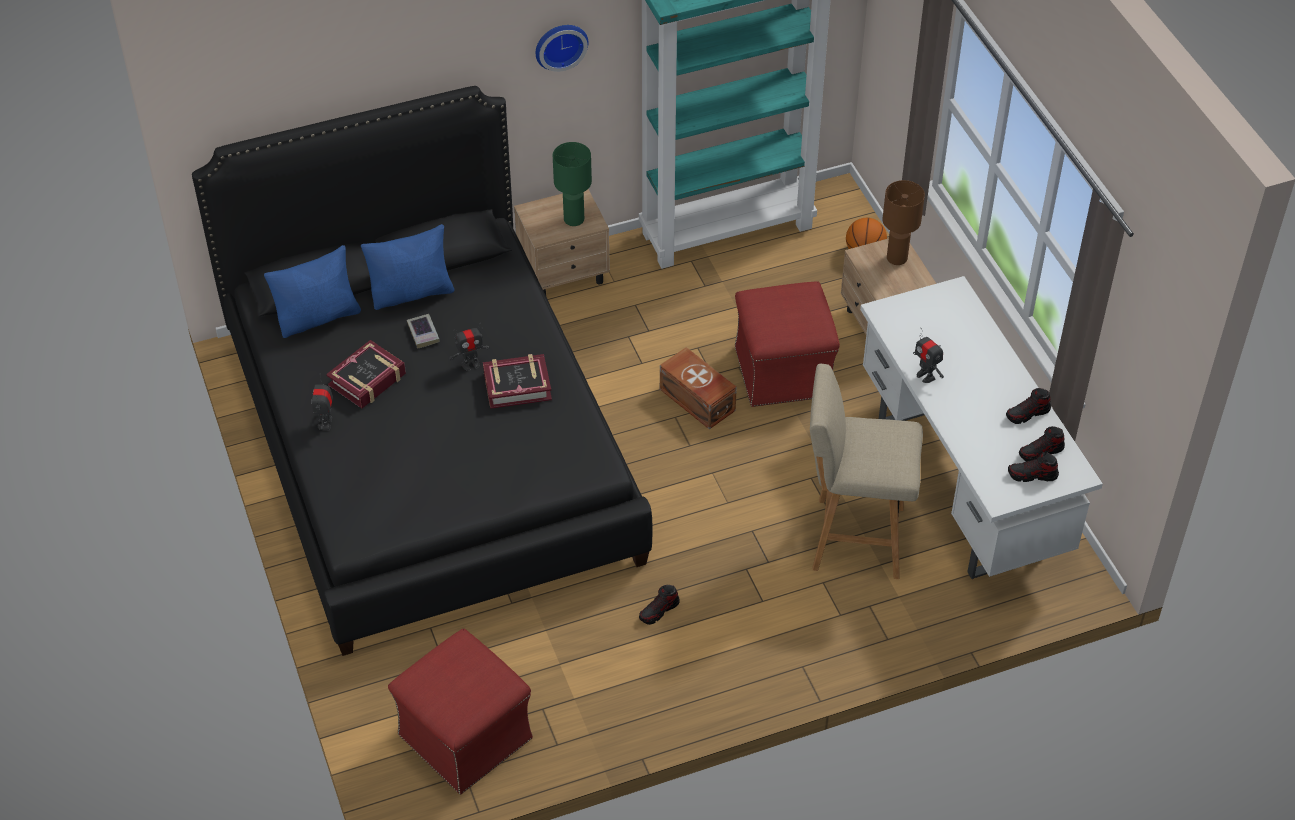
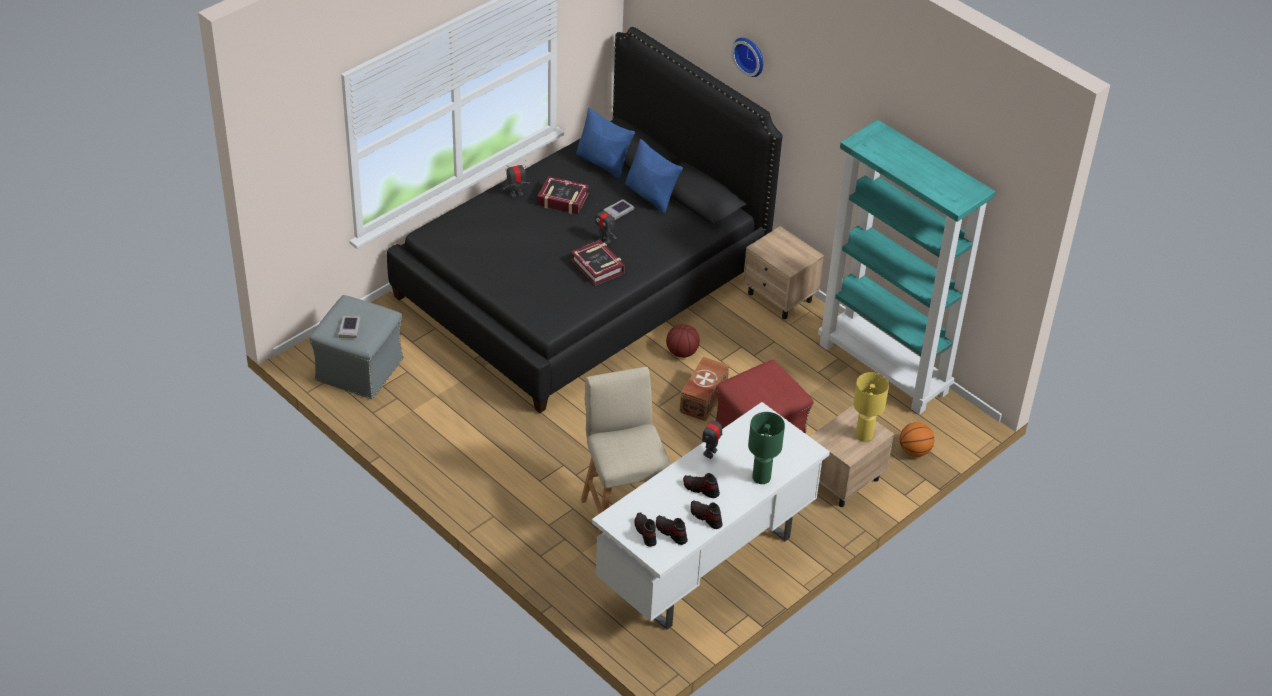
camera: 65 degrees right, 5 degrees down
(464, 736) = (360, 369): red ottoman -> grey ottoman
(472, 692) = (350, 329): none -> book
(560, 44) = (828, 132): wall clock -> wall clock (750, 55)
(573, 220) = (786, 257): green table lamp -> green table lamp (761, 477)
(609, 393) = (682, 352): none -> basketball
(659, 611) = (504, 431): shoe -> shoe (701, 489)
(896, 258) = (864, 435): brown table lamp -> yellow table lamp

